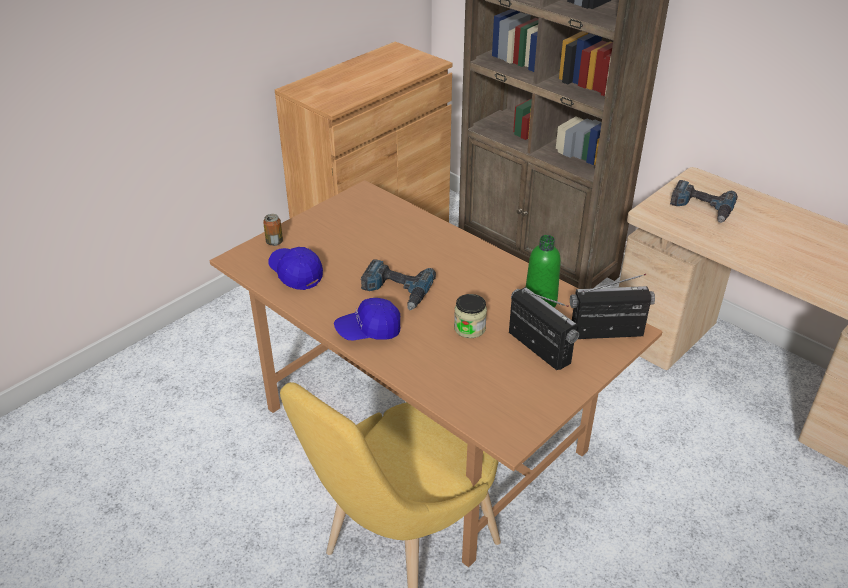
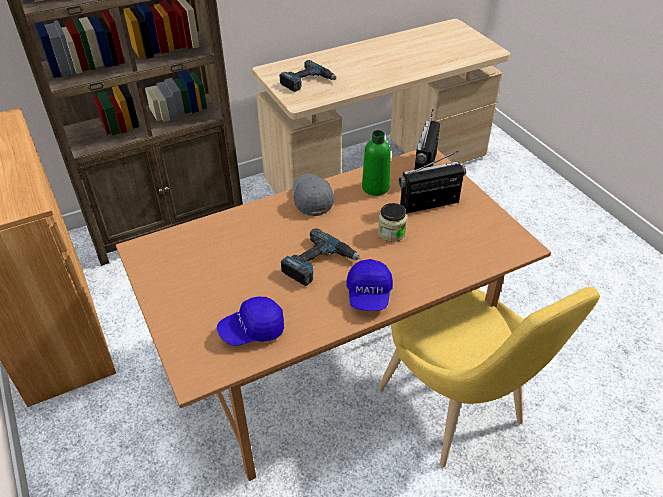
camera: 70 degrees left, 5 degrees up
(274, 242) = (183, 338): can -> none
(490, 264) = (312, 199): none -> grey cap

